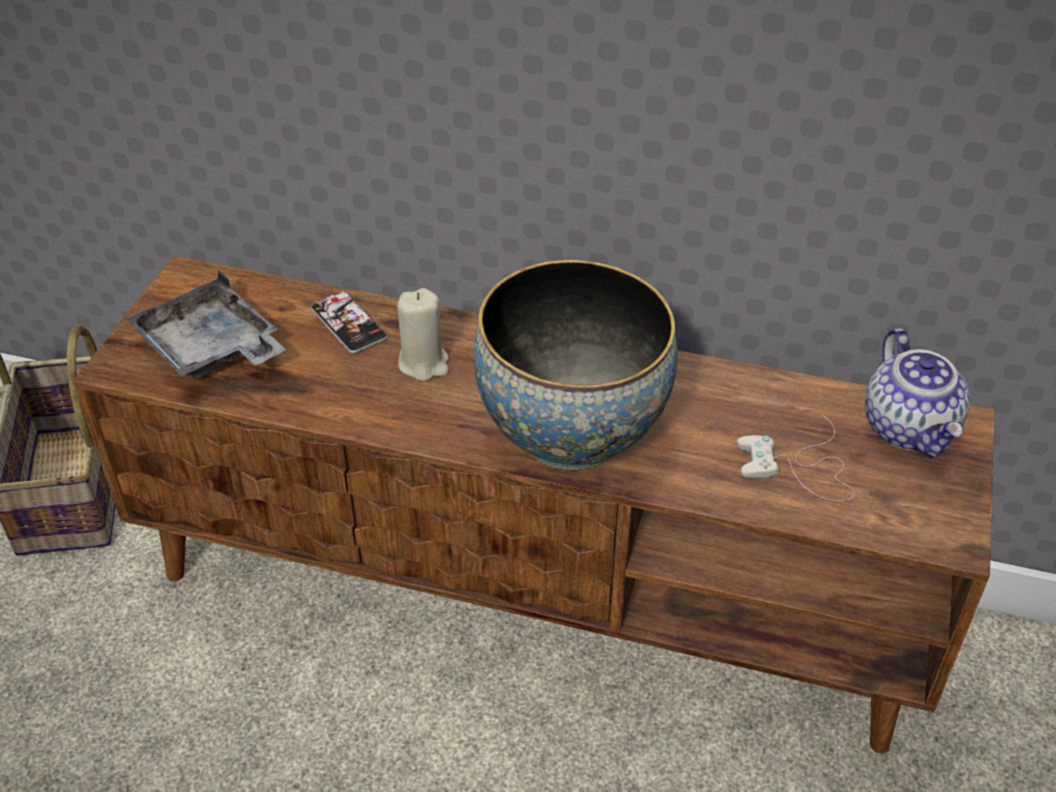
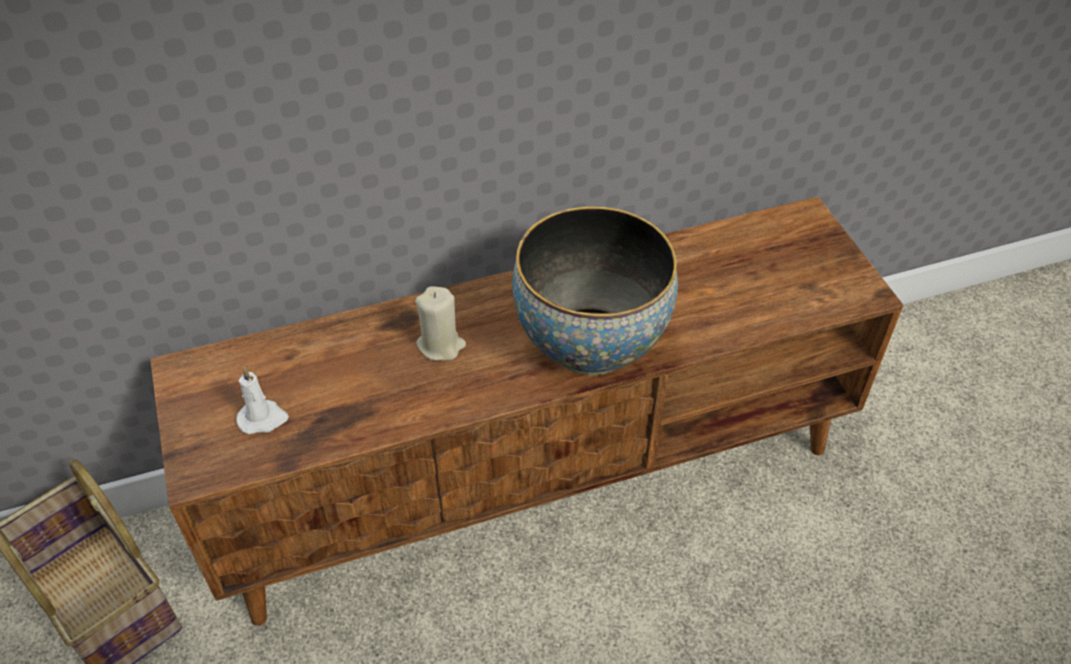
camera: 35 degrees left, 5 degrees up
(211, 349) = (263, 418): grey tray -> white candle
(349, 324) = (355, 343): phone -> none
(800, 468) = (748, 292): white game controller -> none
(910, 429) = (785, 233): teapot -> none

